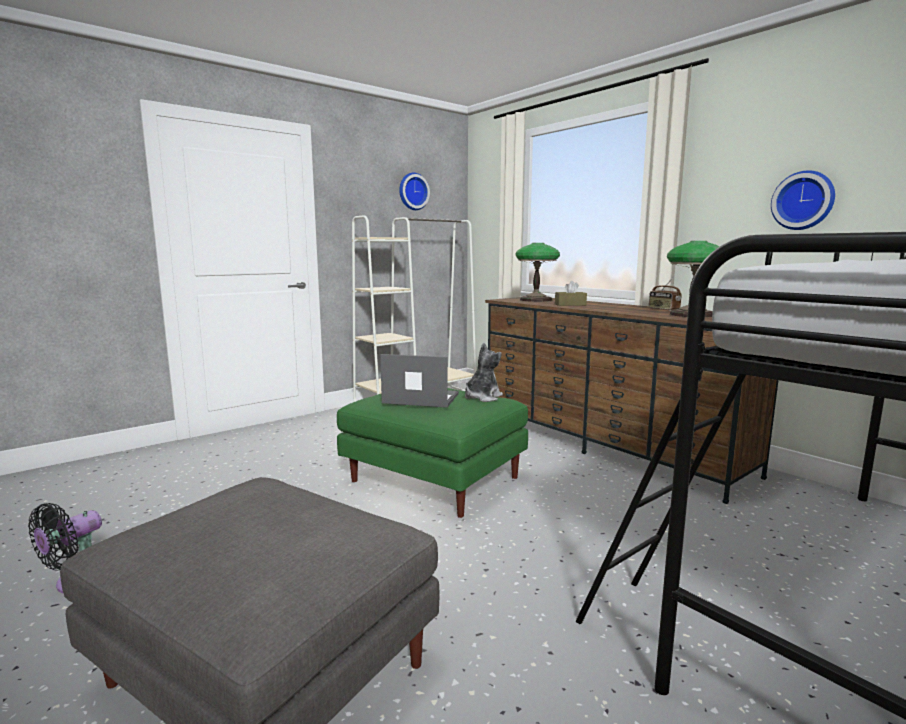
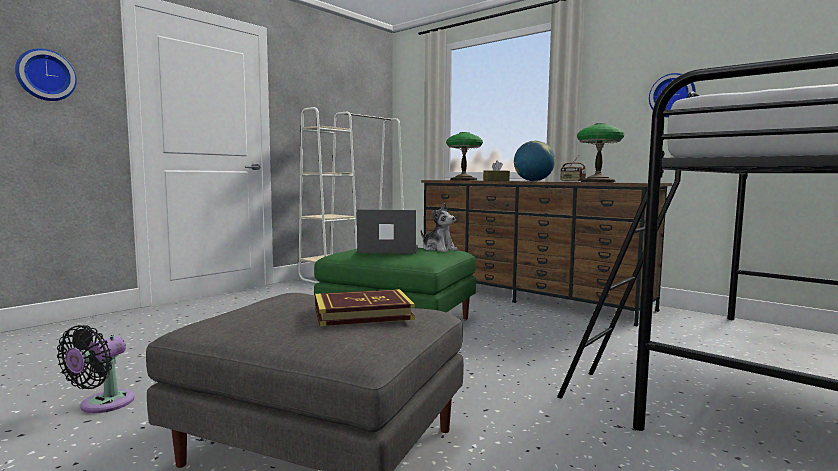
camera: 10 degrees left, 5 degrees down
(303, 536) = (363, 313): none -> book
(412, 191) = (349, 92): wall clock -> wall clock (45, 75)
(482, 397) = (438, 249): plush toy -> plush toy turned 105 degrees clockwise
(613, 309) = (533, 181): none -> globe

